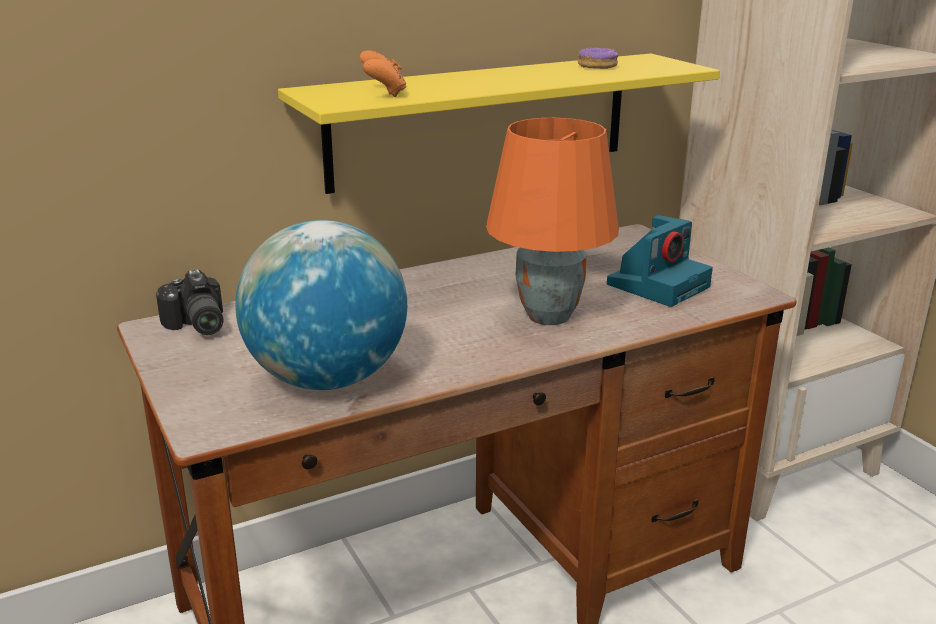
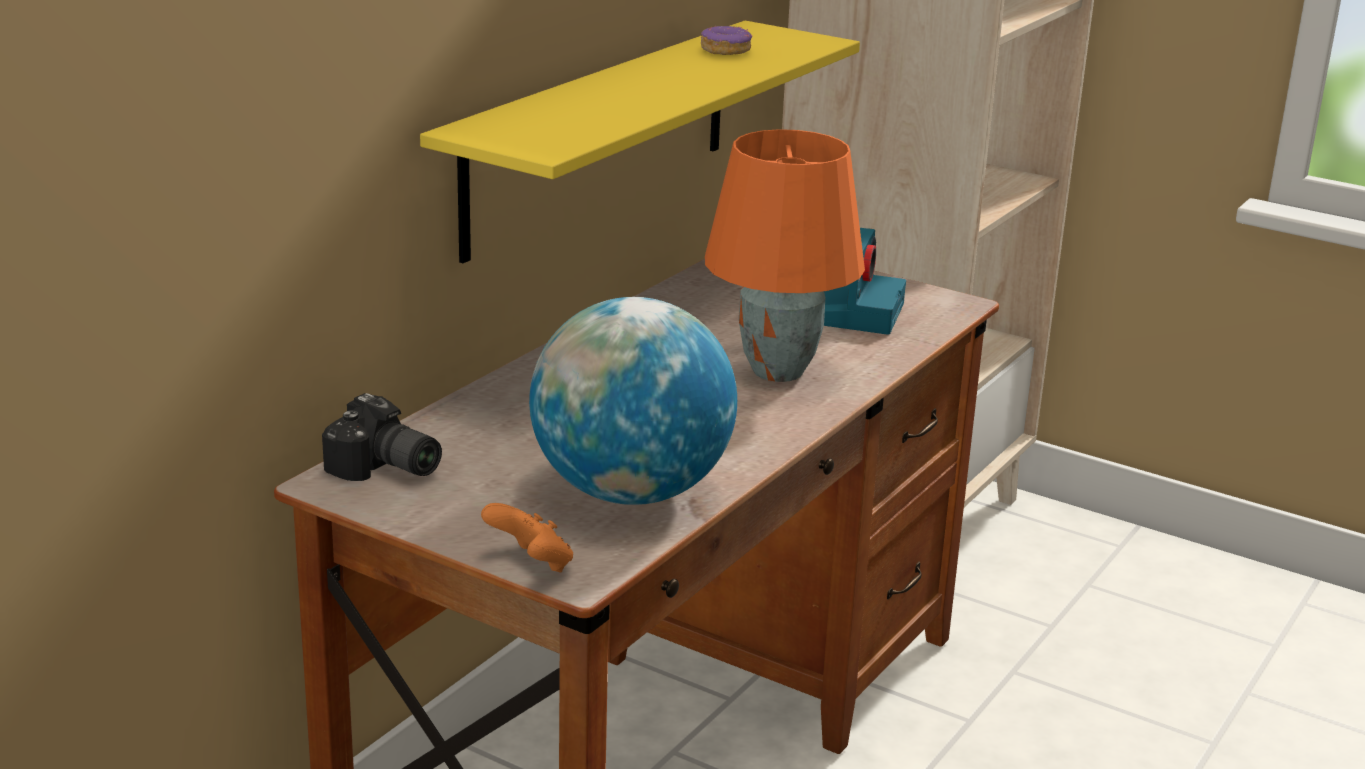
camera: 30 degrees left, 0 degrees up
(384, 93) = (569, 125): orange game controller -> orange game controller (531, 564)

